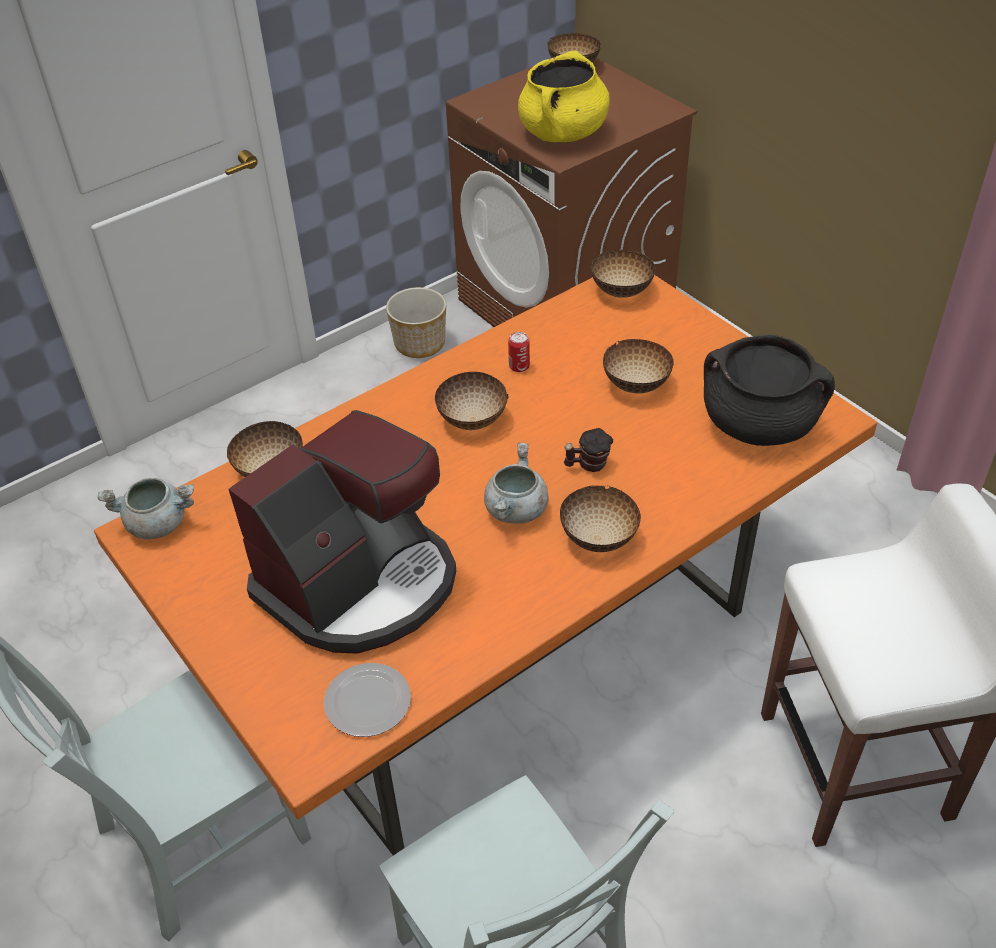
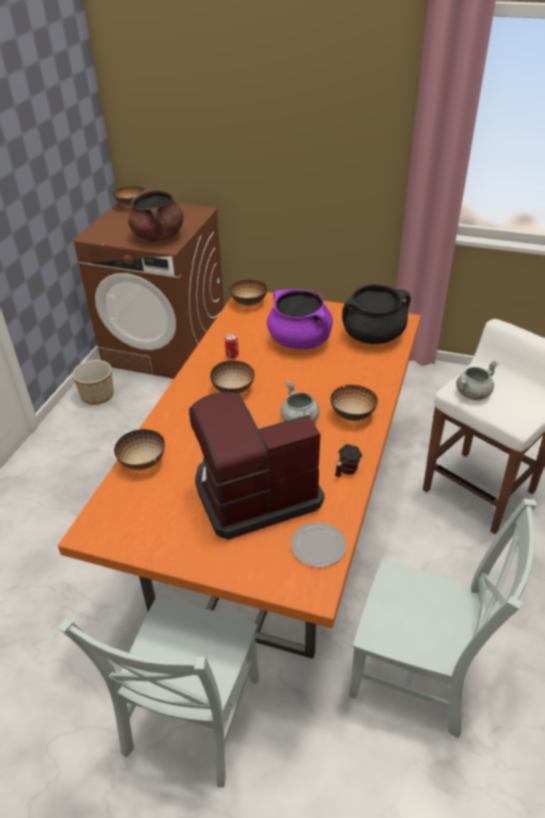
camera: 35 degrees left, 5 degrees down
(158, 523) = (99, 521): grey cooking pot -> grey cooking pot (473, 393)
(360, 583) = (254, 493): coffee machine -> coffee machine turned 120 degrees counterclockwise
(563, 133) = (158, 236): yellow cooking pot -> brown cooking pot
(587, 465) = (313, 385): mug -> mug (345, 471)
(637, 385) = (300, 341): bowl -> purple cooking pot

